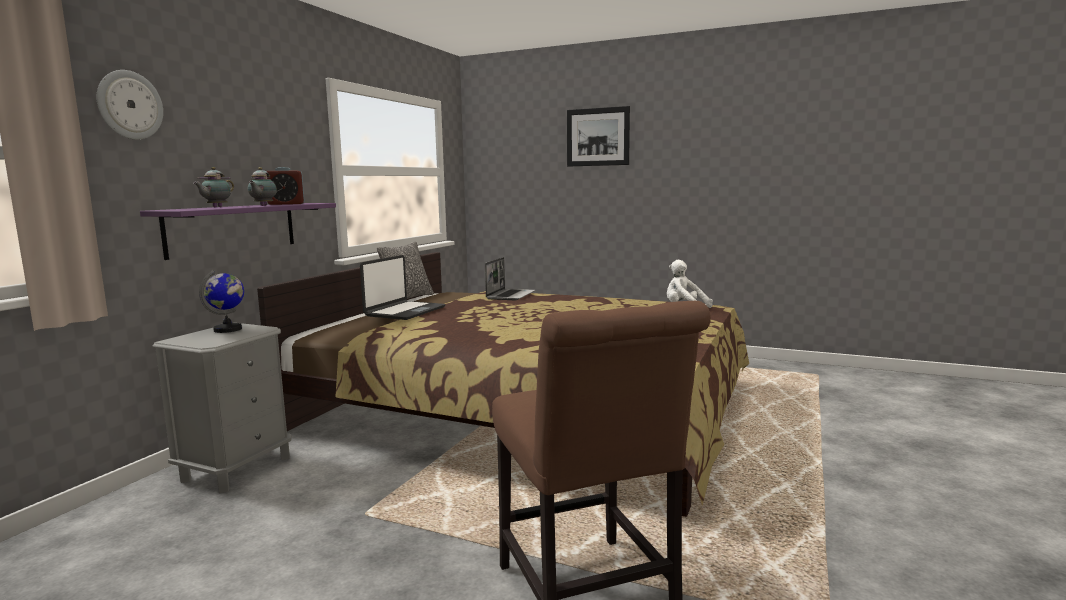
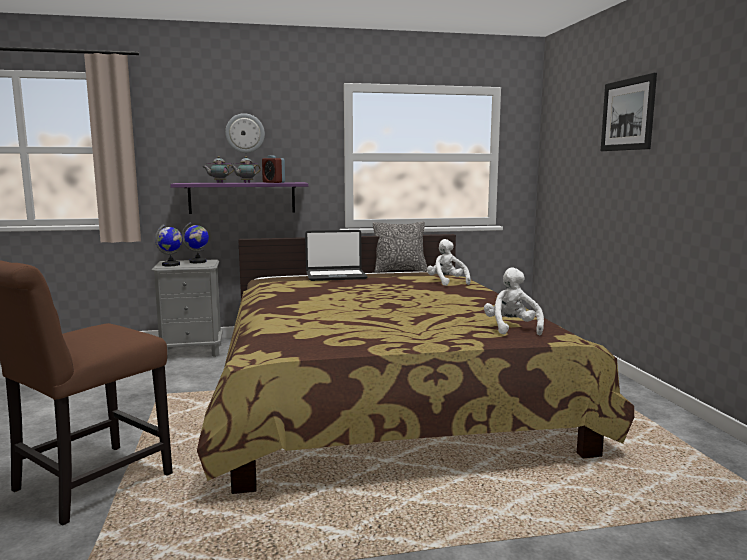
camera: 55 degrees right, 0 degrees up
(129, 105) = (174, 120): wall clock -> wall clock (245, 133)
(211, 340) = (171, 265): none -> globe
(510, 295) = (447, 282): laptop -> white plush toy

